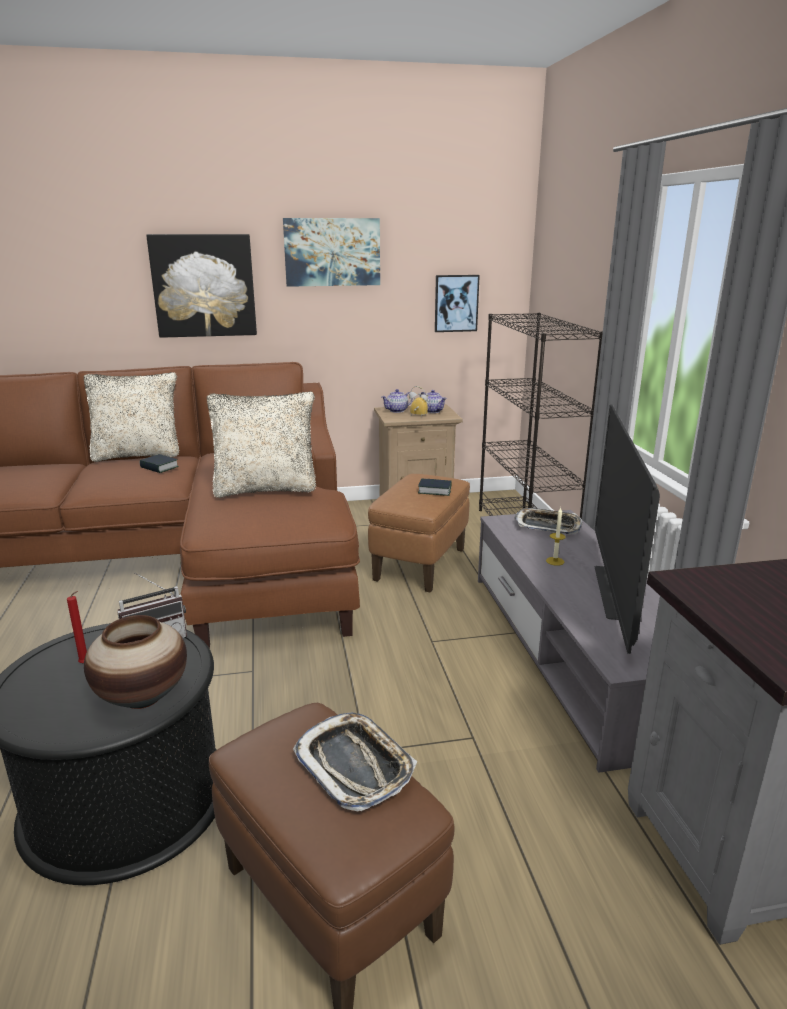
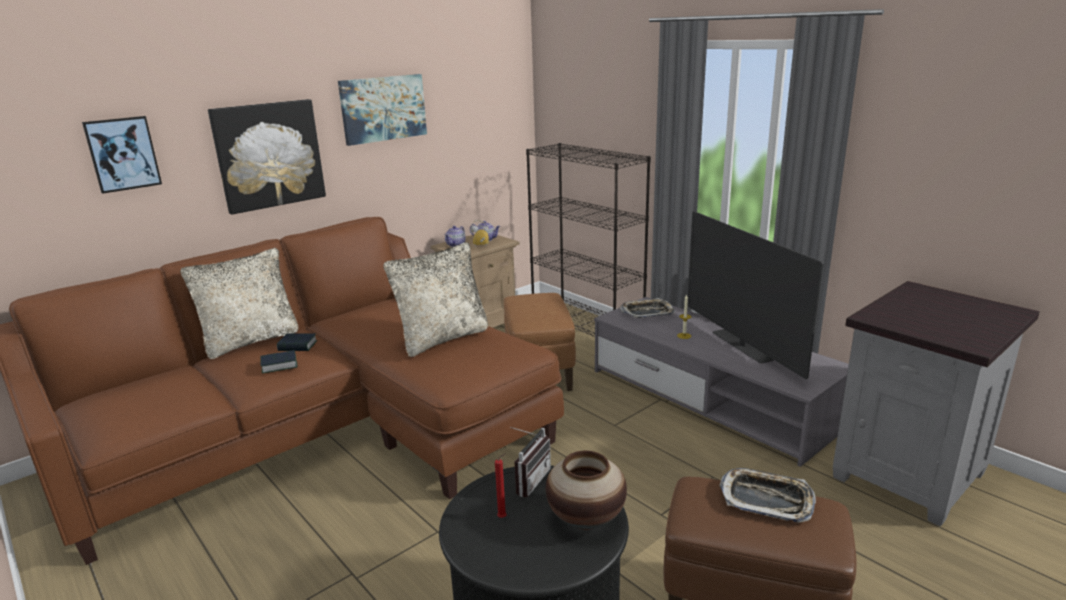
camera: 30 degrees left, 0 degrees up
(434, 490) = (548, 306): book -> book (279, 365)
(456, 303) = (484, 142): picture -> picture (123, 154)

